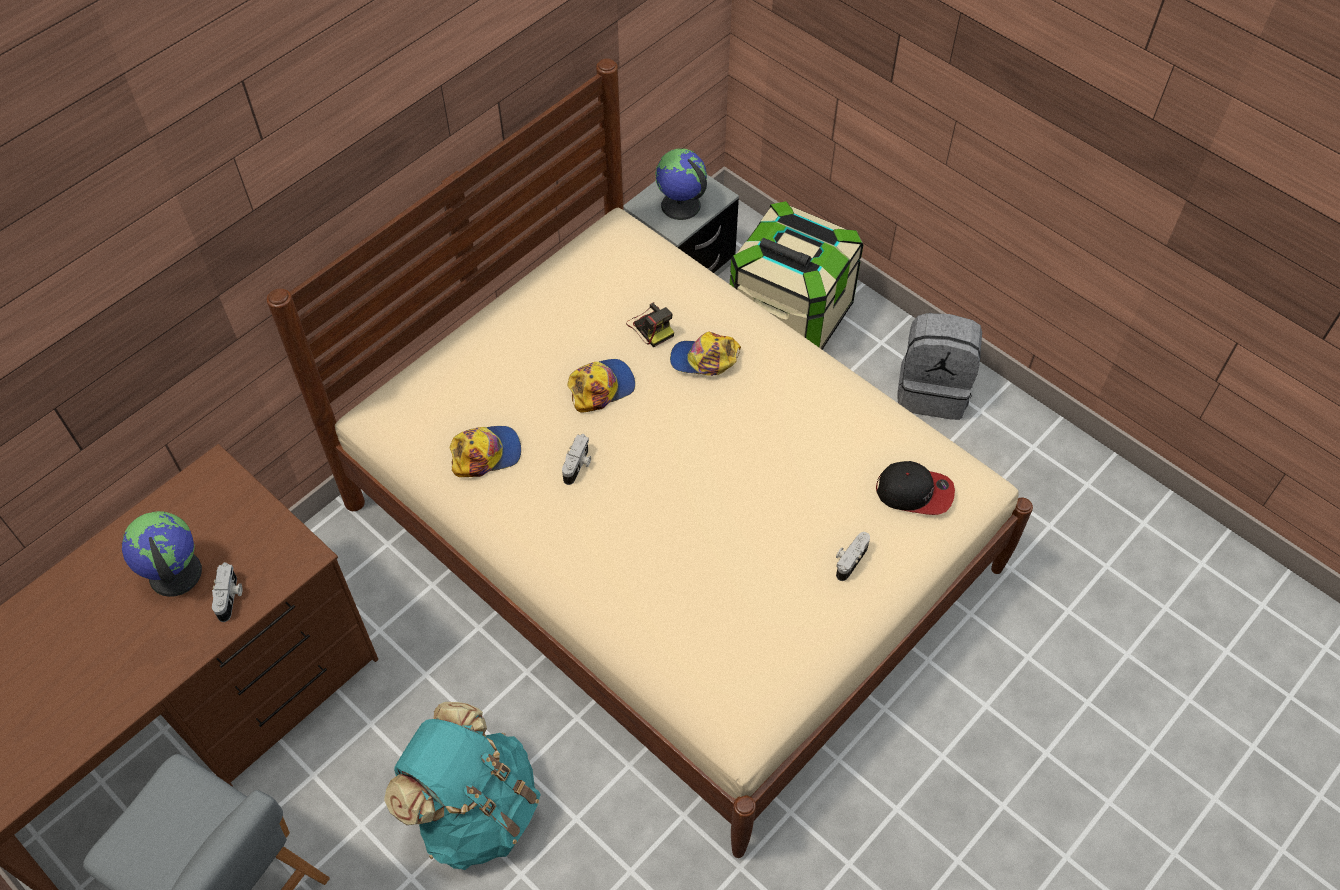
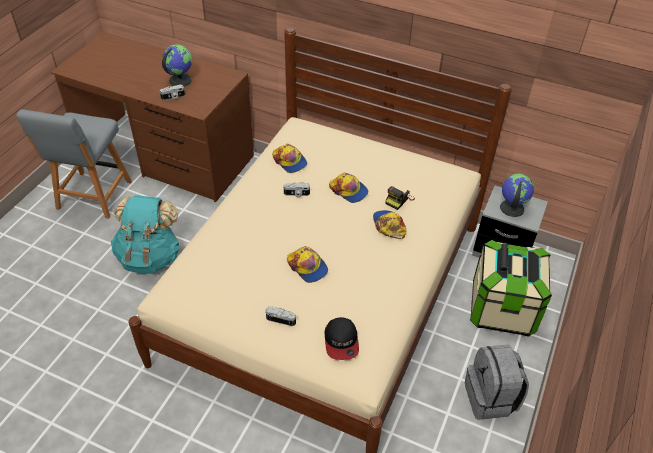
camera: 70 degrees right, 10 degrees down
(755, 495) = (307, 267): none -> cap

